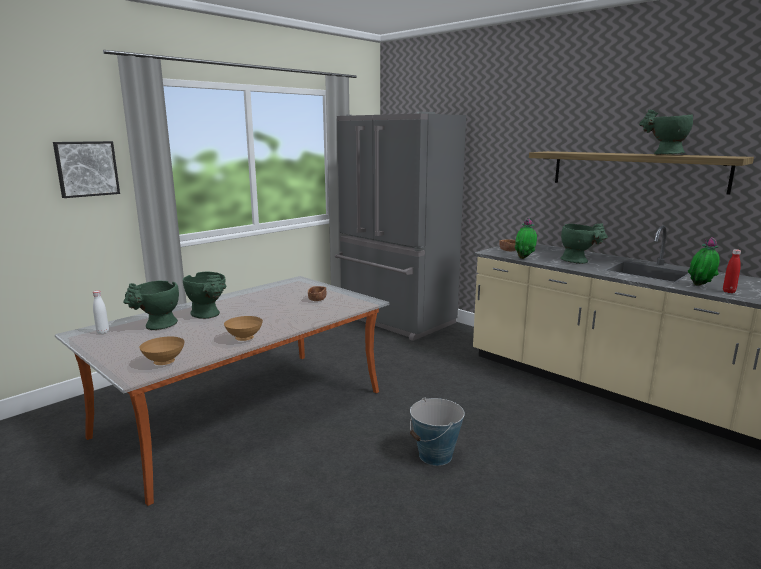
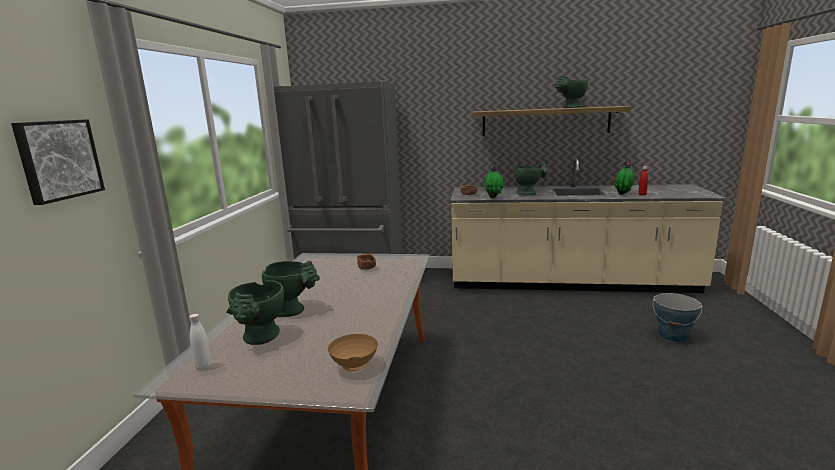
camera: 35 degrees left, 0 degrees up
(244, 339) = (380, 319): brown bowl -> none
(435, 455) = (532, 369): bucket -> bucket (672, 336)

